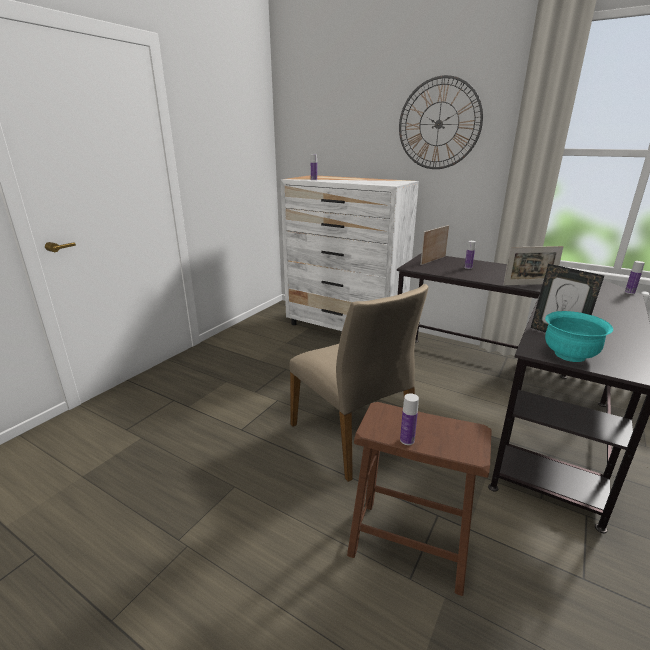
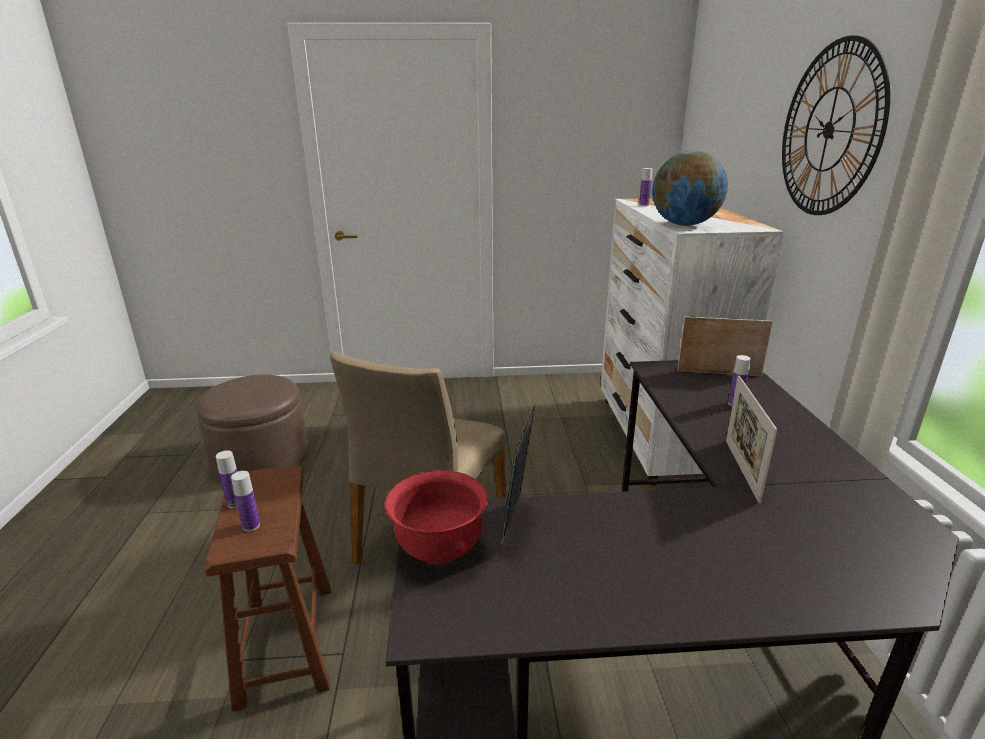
camera: 55 degrees right, 0 degrees up
(132, 495) = (261, 458): none -> brown ottoman
(379, 183) = (684, 225): none -> globe
(529, 284) = (741, 469): picture frame -> picture frame turned 45 degrees clockwise
(569, 355) = (439, 547): turquoise bowl -> red bowl
(629, 292) = (914, 601): bottle -> bottle (251, 526)

